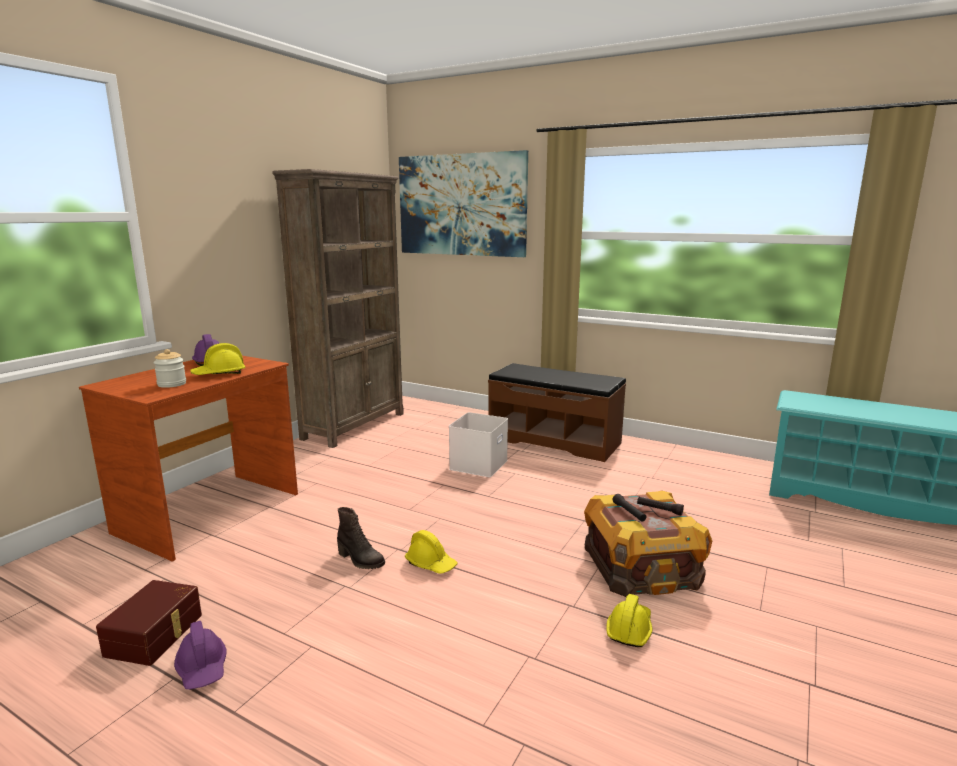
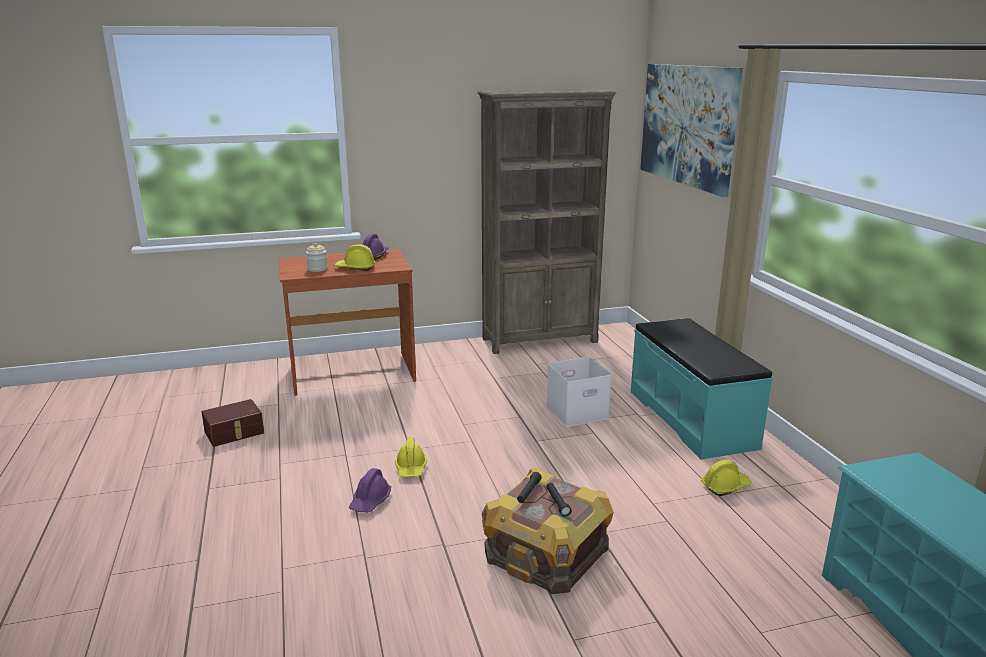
camera: 45 degrees right, 5 degrees up
(202, 668) = (227, 460): purple hard hat -> purple hard hat (370, 501)
(360, 560) = (377, 444): black boot -> none
(554, 440) = (692, 418): brown bench -> turquoise bench
(629, 629) = (450, 582): yellow hard hat -> yellow hard hat (725, 486)

